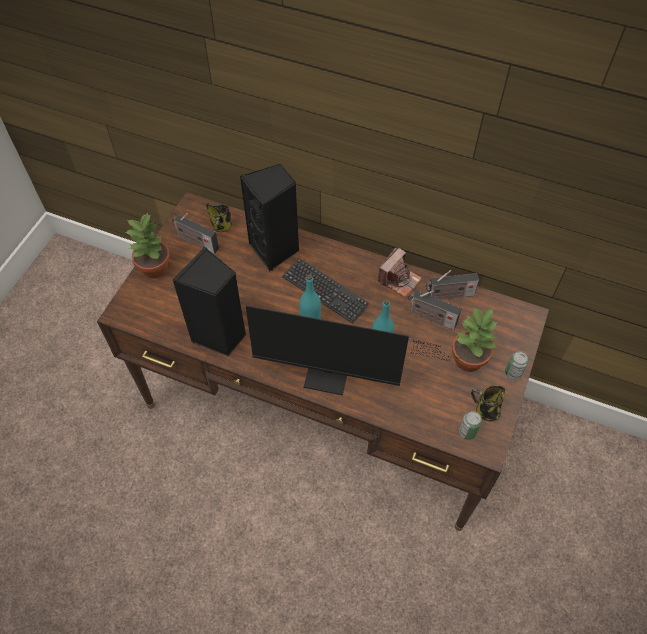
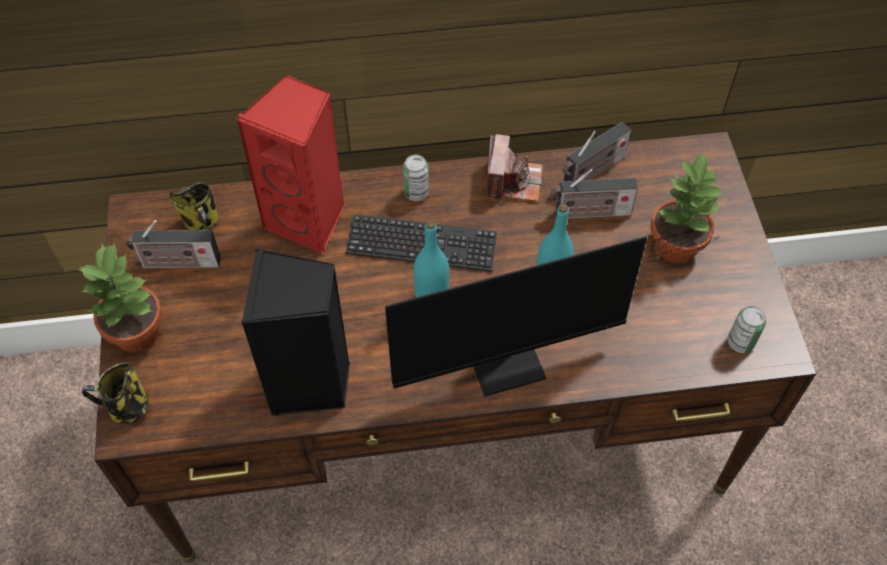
camera: 30 degrees left, 0 degrees up
(275, 250) = (309, 220): black speaker -> red speaker
(486, 410) = (743, 301): mug -> mug (126, 408)
(513, 373) = (742, 236): can -> can (416, 193)

